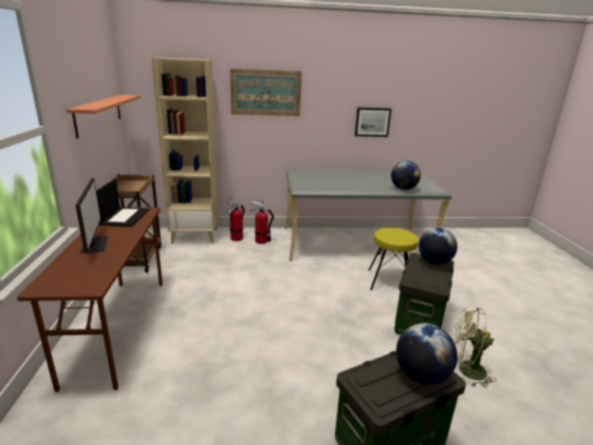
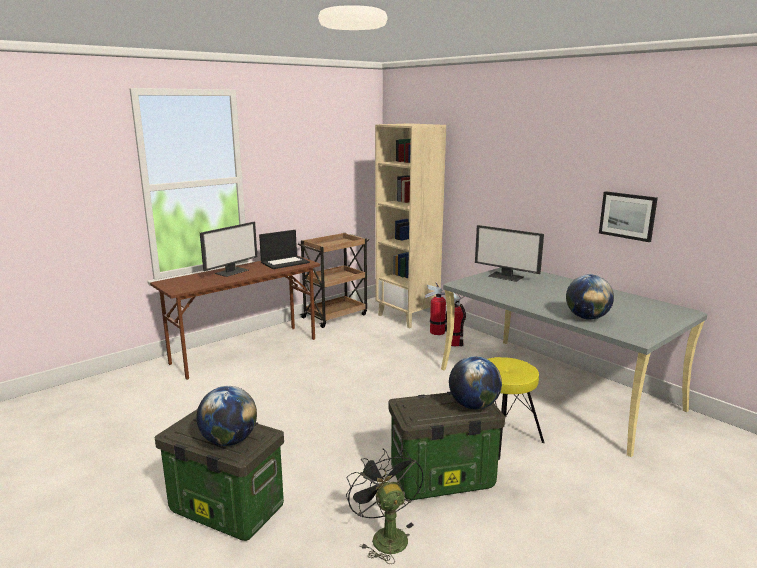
camera: 55 degrees right, 5 degrees down
(99, 114) = (328, 174): shelf -> none
(266, 92) = (496, 164): picture -> none
(311, 178) = (506, 276): none -> monitor
(465, 370) = (385, 536): green fan -> black fan

